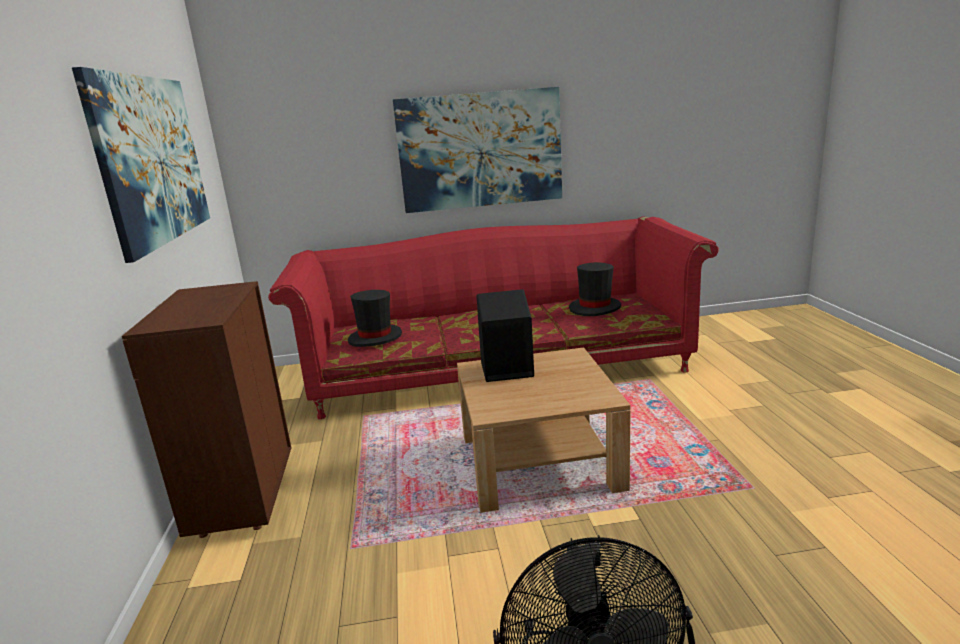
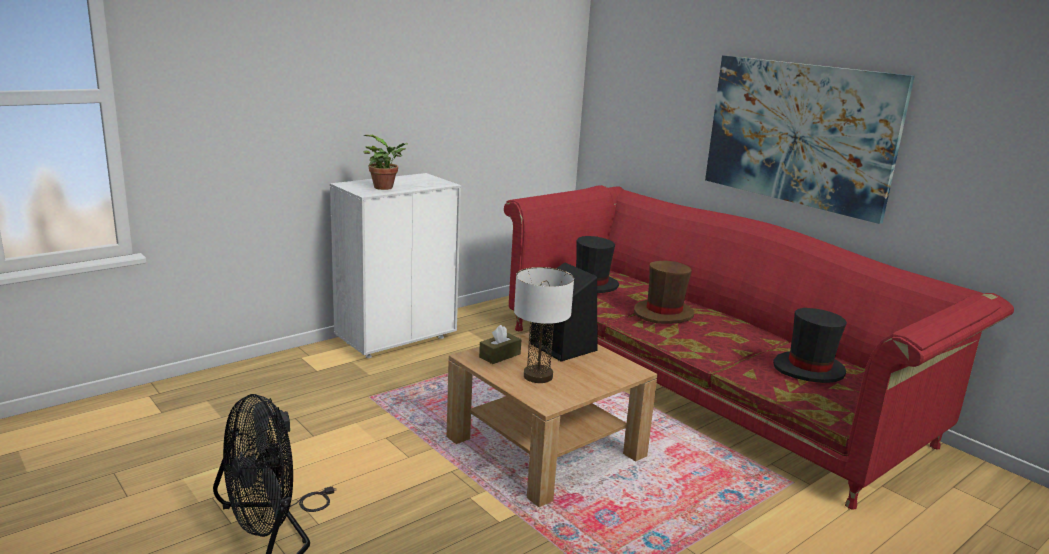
camera: 55 degrees right, 0 degrees up
(152, 159) = (451, 73): picture -> none
(204, 310) = (386, 187): none -> potted plant
(243, 496) = (397, 339): brown cabinet -> white cabinet
(463, 326) = (663, 313): none -> brown hat
(498, 400) = (500, 355): none -> brown tissue box
(555, 392) = (538, 376): none -> table lamp

